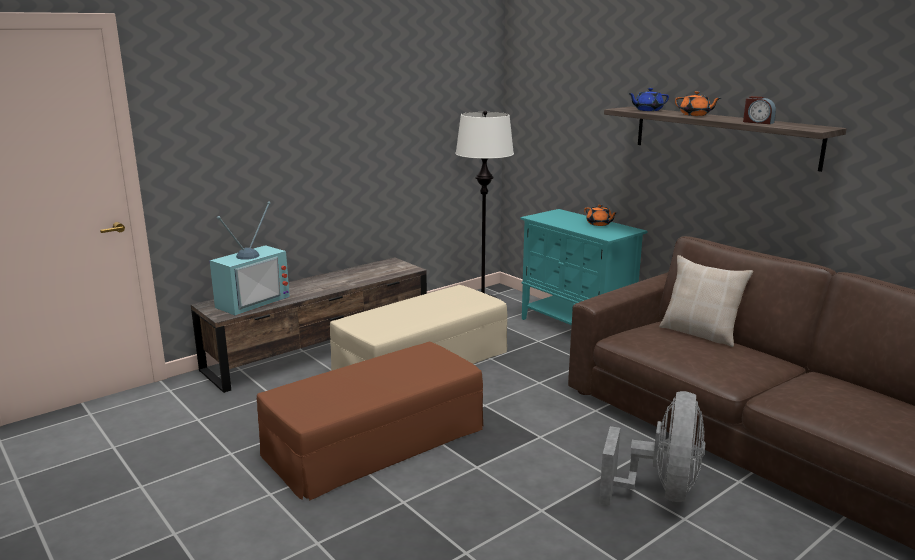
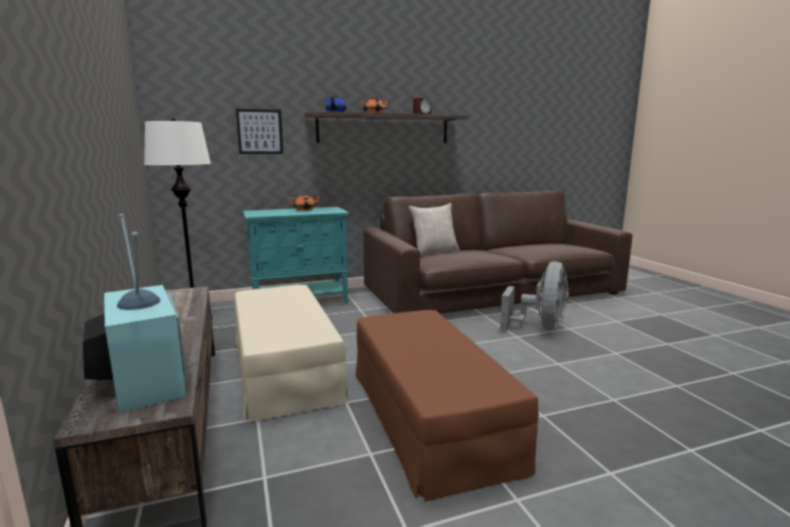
camera: 70 degrees left, 5 degrees down
(585, 124) = (260, 131): none -> picture
(660, 492) = (540, 327): grey fan -> grey fan turned 75 degrees clockwise

